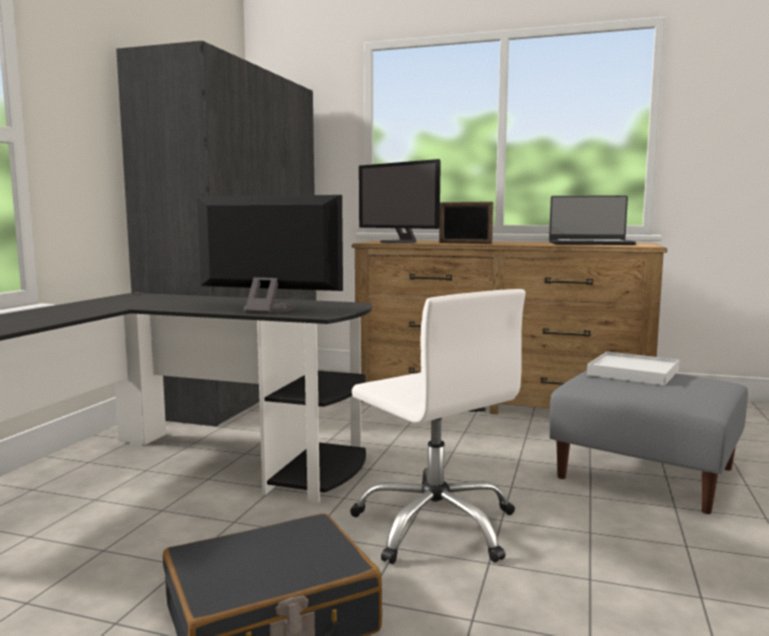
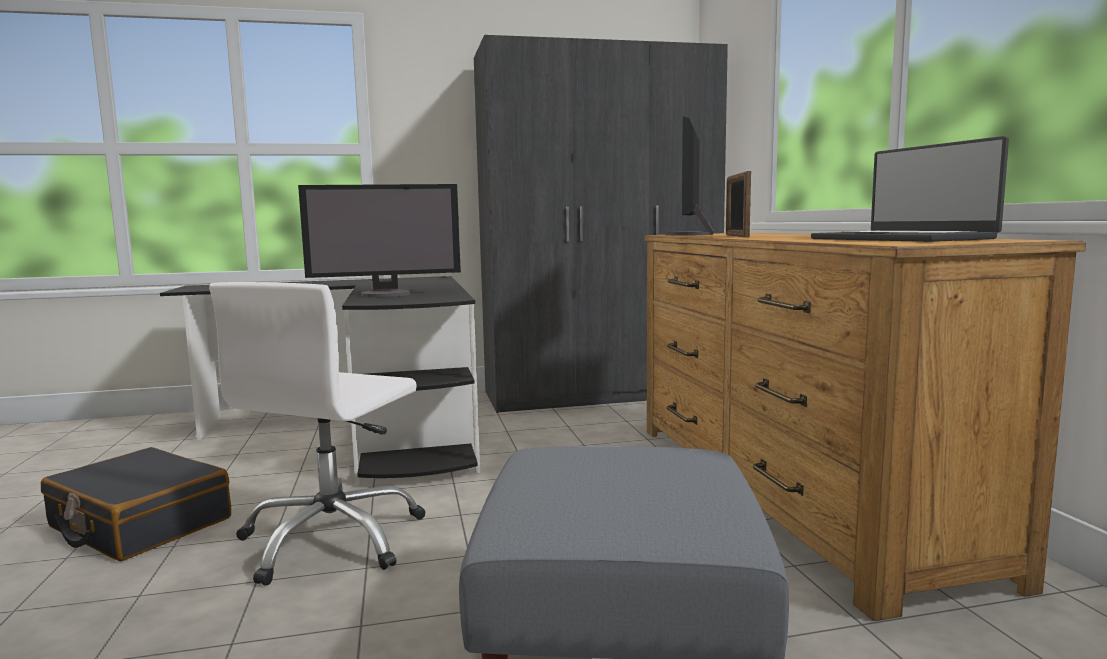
camera: 60 degrees right, 0 degrees up
(267, 309) = (386, 294): monitor -> monitor turned 90 degrees clockwise
(633, 372) = (669, 467): white tray -> none

